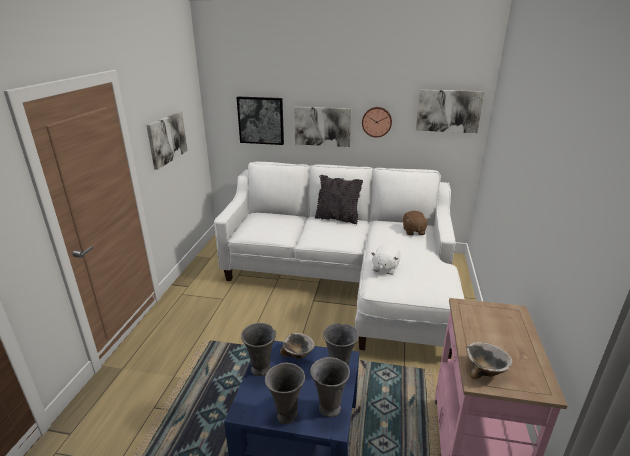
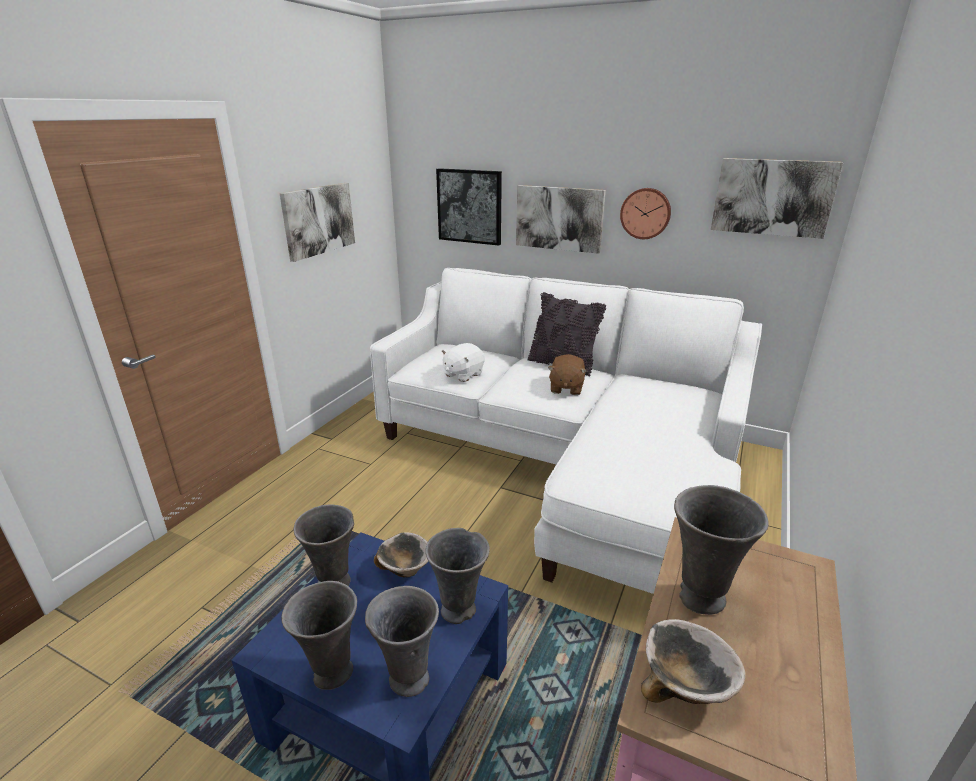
camera: 15 degrees right, 0 degrees up
(385, 268) = (604, 449): white plush toy -> white plush toy (463, 374)
(413, 231) = (680, 397): brown plush toy -> brown plush toy (566, 388)
(476, 333) = (699, 598): none -> grey vase

